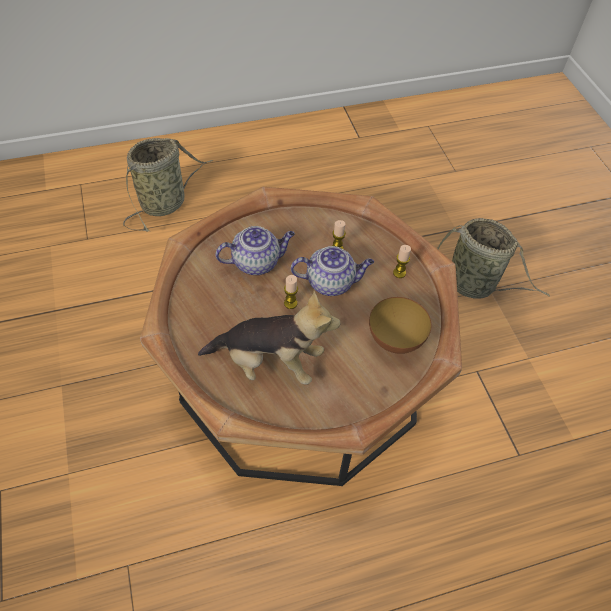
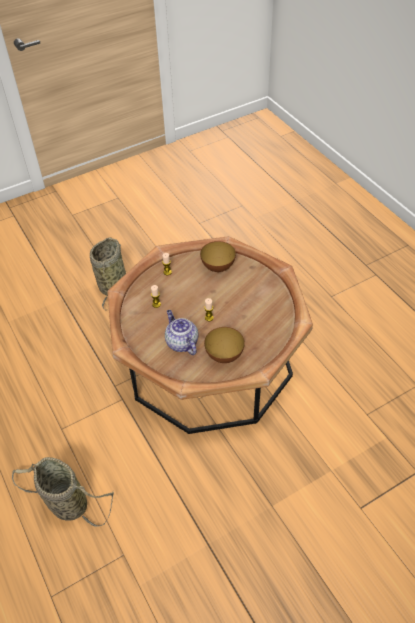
camera: 100 degrees left, 5 degrees down
(214, 305) = (224, 355): none -> bowl
(270, 363) = (255, 317): plush toy -> none
(331, 282) = (185, 302): teapot -> none

